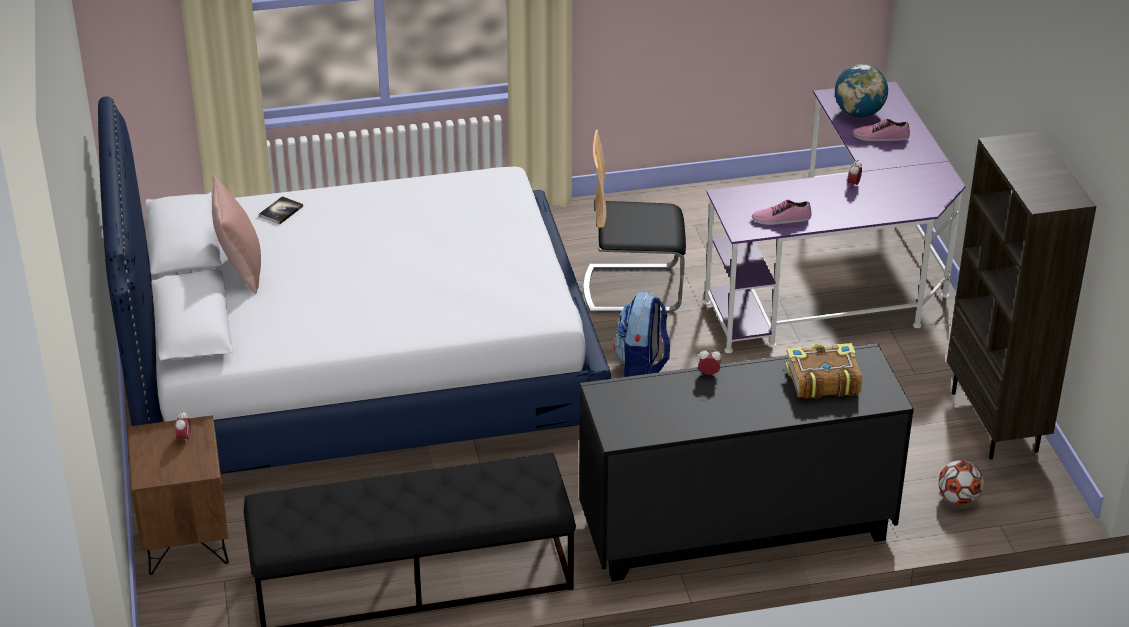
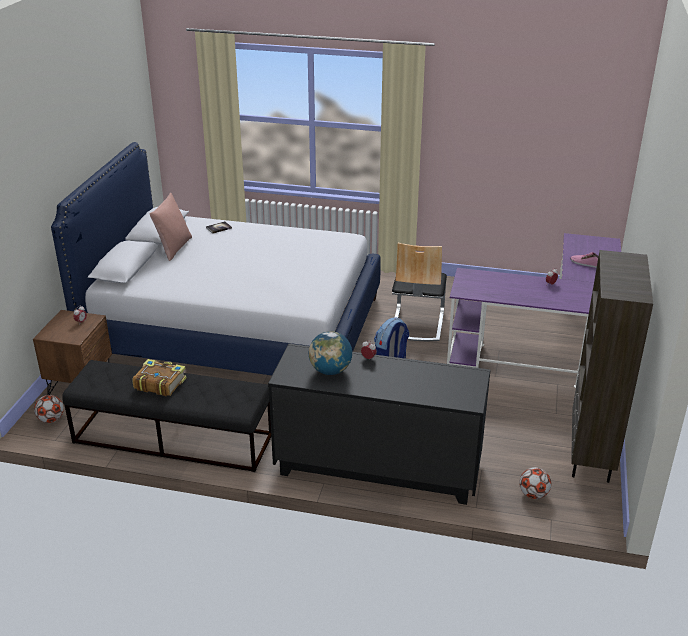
camera: 25 degrees right, 5 degrees down
(193, 612) = (51, 420): none -> football
(633, 288) = (417, 324): chair -> chair turned 105 degrees counterclockwise
(781, 219) = (490, 291): shoe -> none
(822, 380) = (436, 380): book -> book (159, 383)
(859, 113) = (583, 249): globe -> globe (330, 371)

